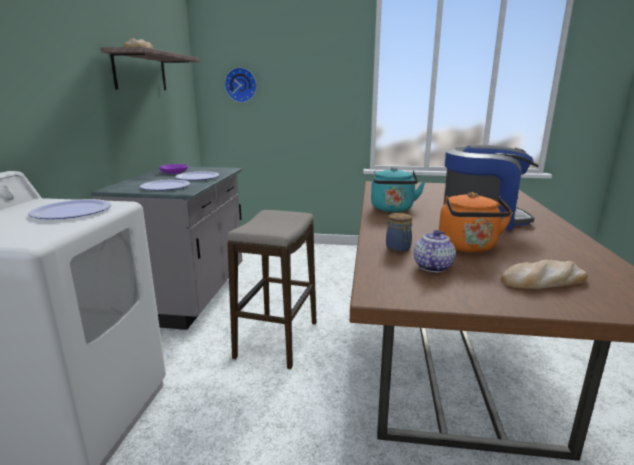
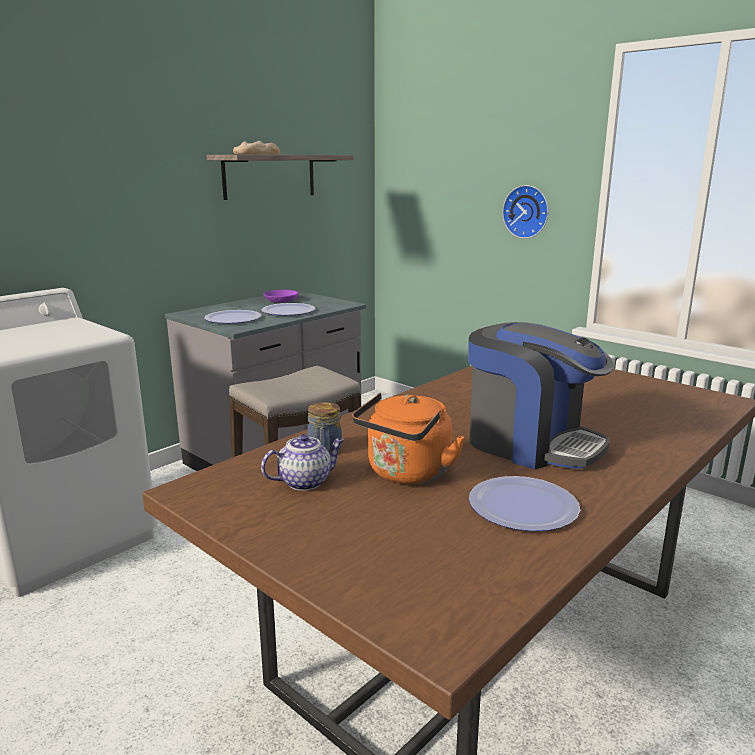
camera: 35 degrees right, 0 degrees up
(71, 211) = (63, 336): plate -> plate (522, 505)
(241, 85) = (425, 186): wall clock -> wall clock (527, 211)
(392, 209) = (445, 398): turquoise kettle -> none
(543, 281) = (384, 542): bread -> none

